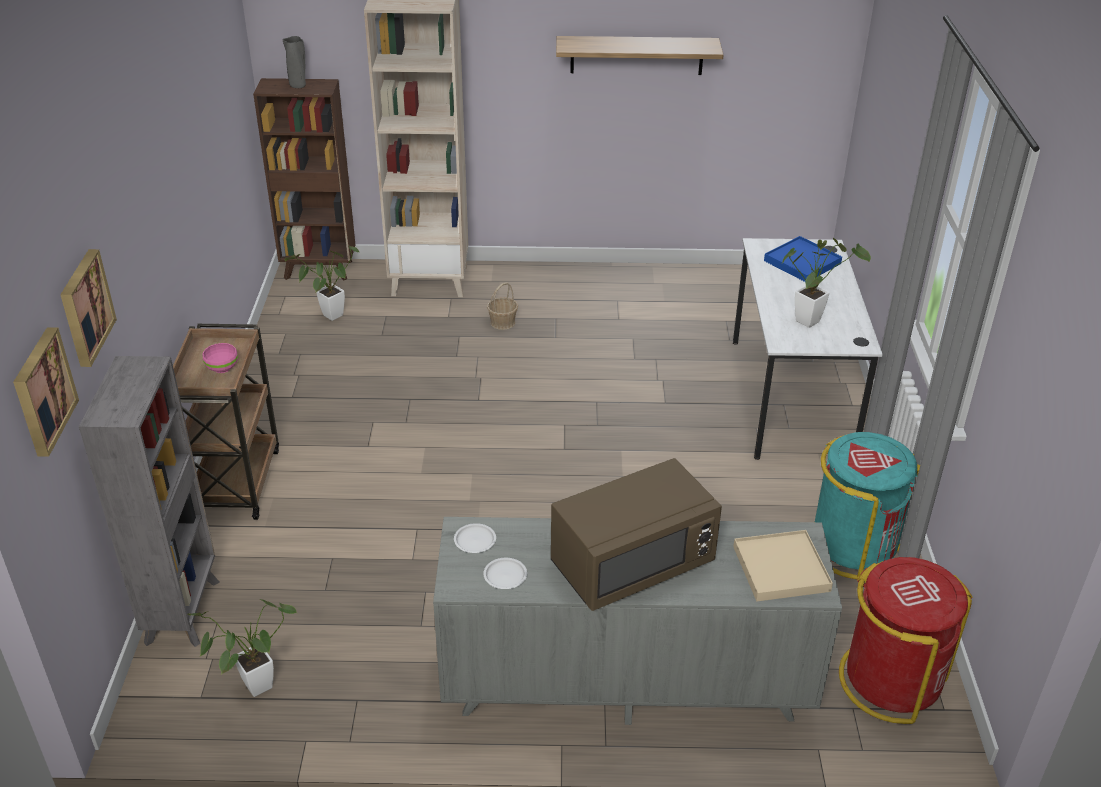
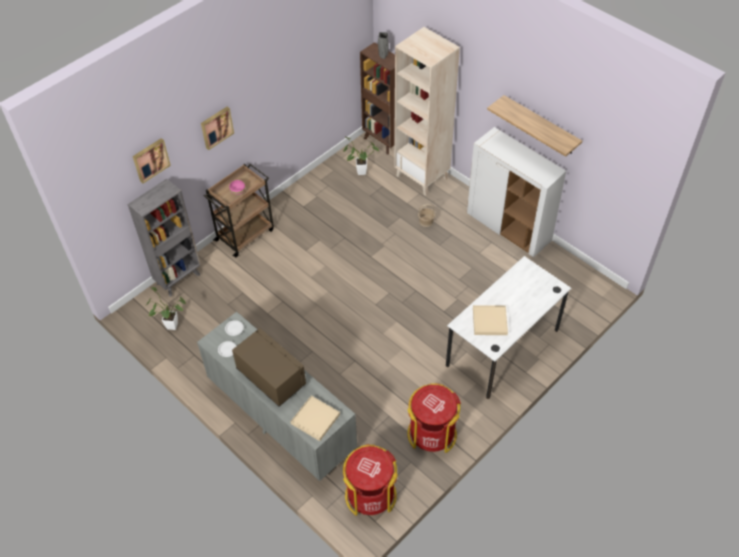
camera: 45 degrees right, 15 degrees up
(42, 391) = (107, 190): picture -> picture (216, 127)
(617, 276) = (509, 227): none -> white cabinet
(632, 564) = (270, 377): brown microwave -> brown microwave turned 150 degrees counterclockwise
(802, 262) = (531, 288): blue tray -> none
(811, 319) = (489, 321): potted plant -> beige tray
(852, 545) = (432, 433): turquoise trash can -> red trash can

